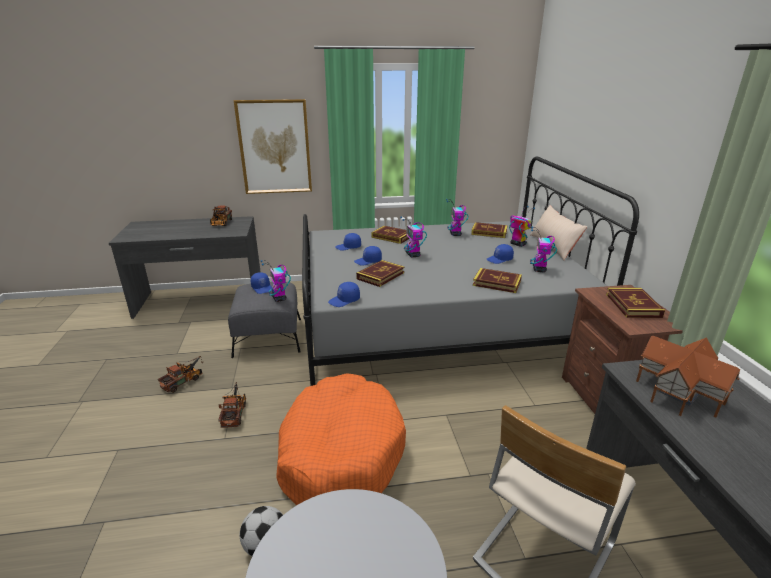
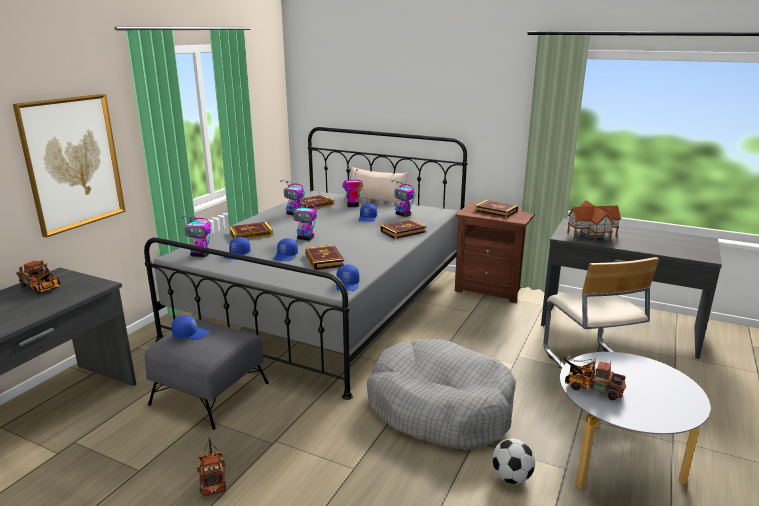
camera: 55 degrees left, 5 degrees down
(234, 412) = (320, 452): toy truck -> toy truck (589, 387)
(279, 298) = (232, 331): toy robot -> toy robot (200, 255)
(340, 452) = (440, 408): orange dog bed -> grey dog bed

